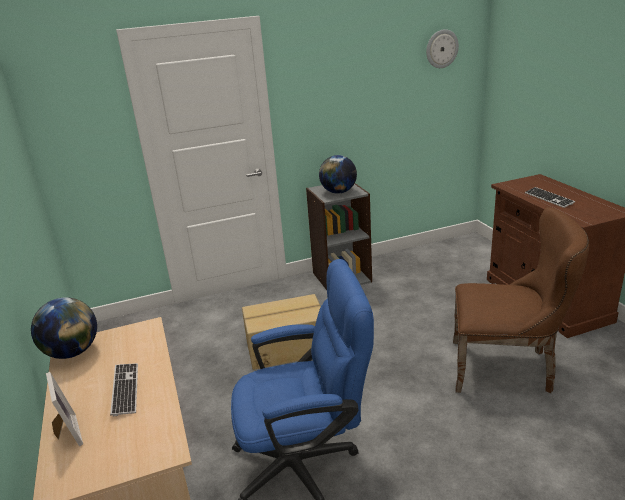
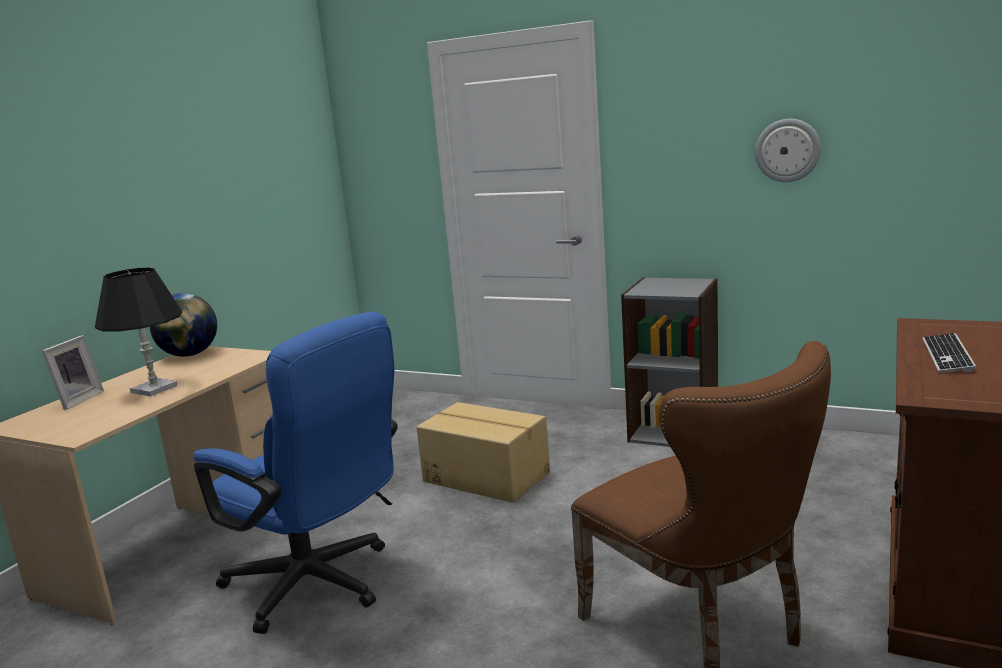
camera: 45 degrees right, 10 degrees down
(125, 389) = (154, 389): keyboard -> black table lamp
(338, 192) = (666, 288): globe -> none
(441, 49) = (919, 69): wall clock -> wall clock (787, 150)

